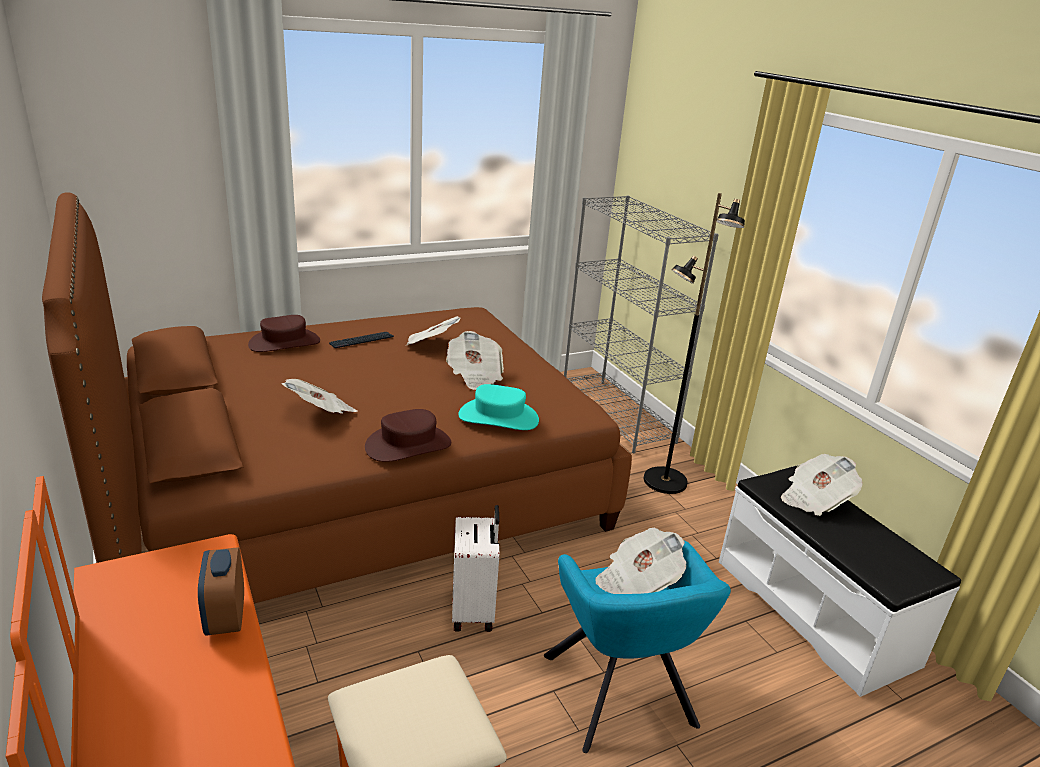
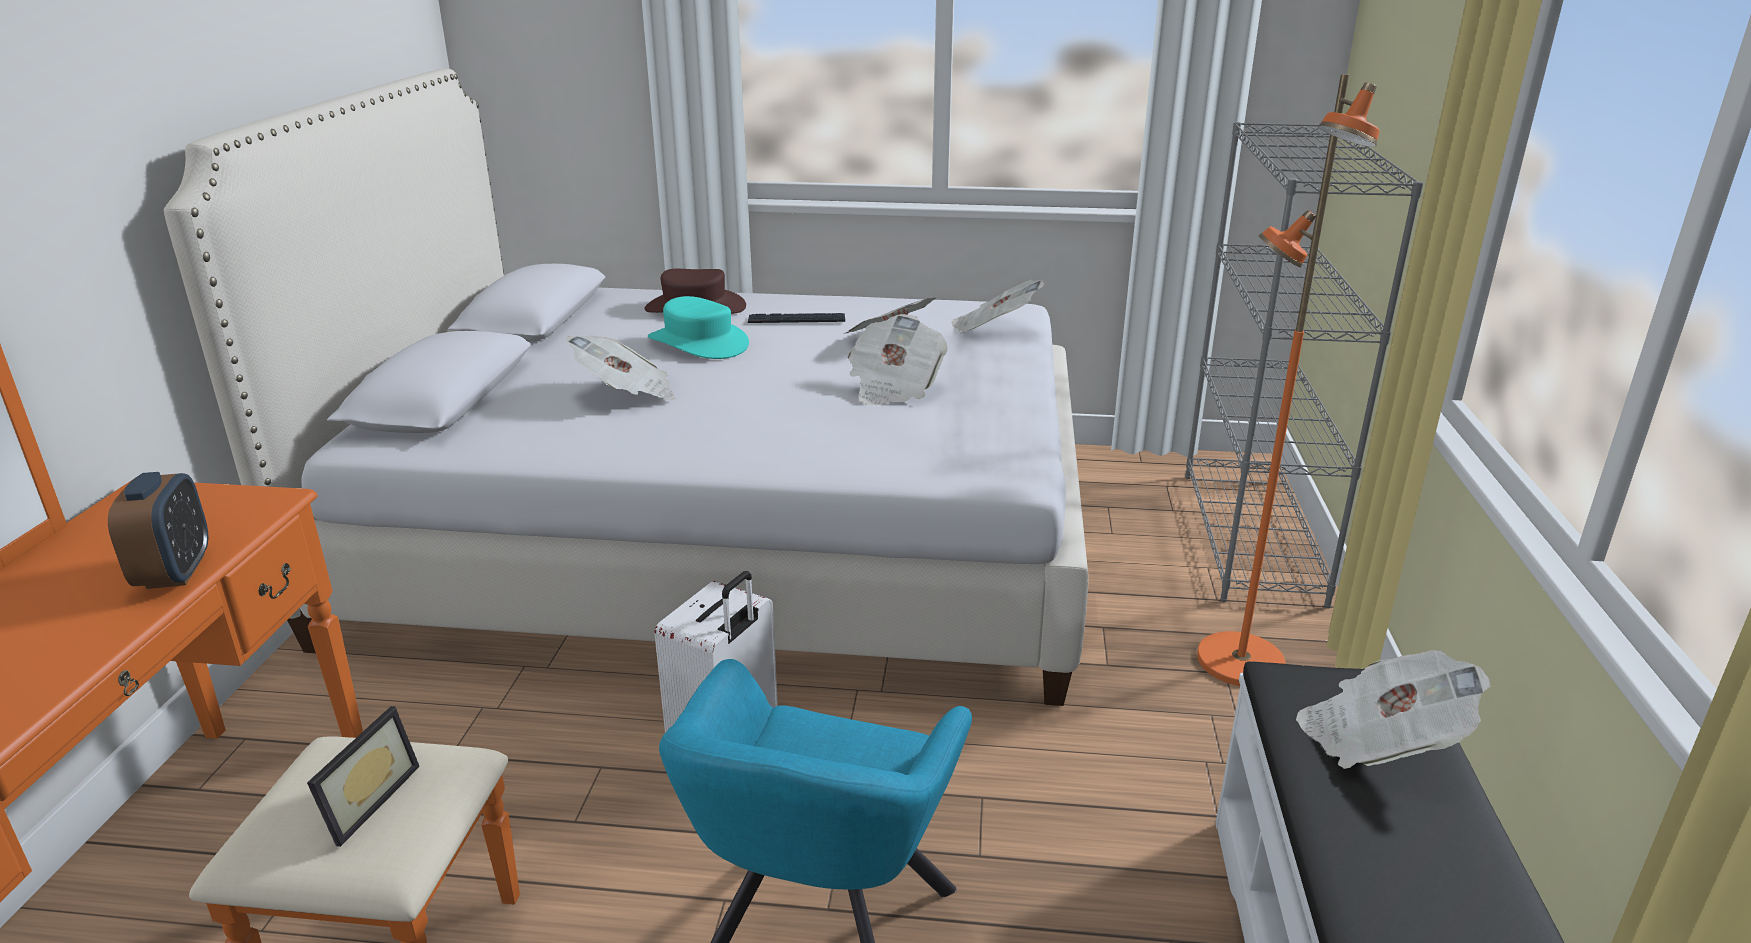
camera: 35 degrees right, 0 degrees up
(225, 618) = (175, 572): alarm clock -> alarm clock turned 150 degrees clockwise
(354, 491) = (728, 540): brown bed -> white bed
(408, 445) = (683, 454): brown hat -> none
(421, 711) = (363, 800): none -> picture frame
(498, 417) = (856, 447): turquoise hat -> turquoise hat (699, 342)
(637, 582) = (858, 755): newspaper -> newspaper (993, 329)
(664, 481) = (1238, 661): black floor lamp -> orange floor lamp

